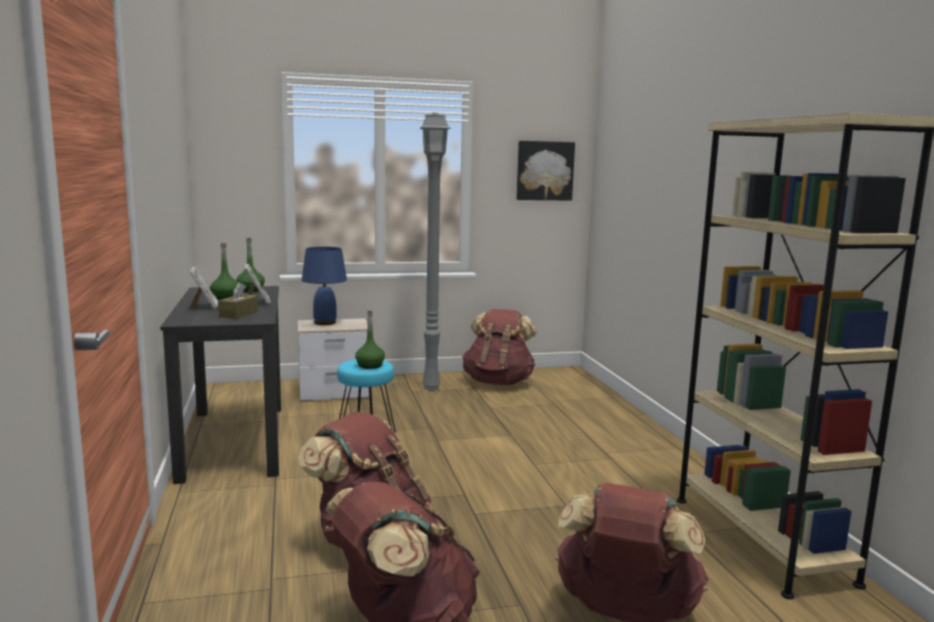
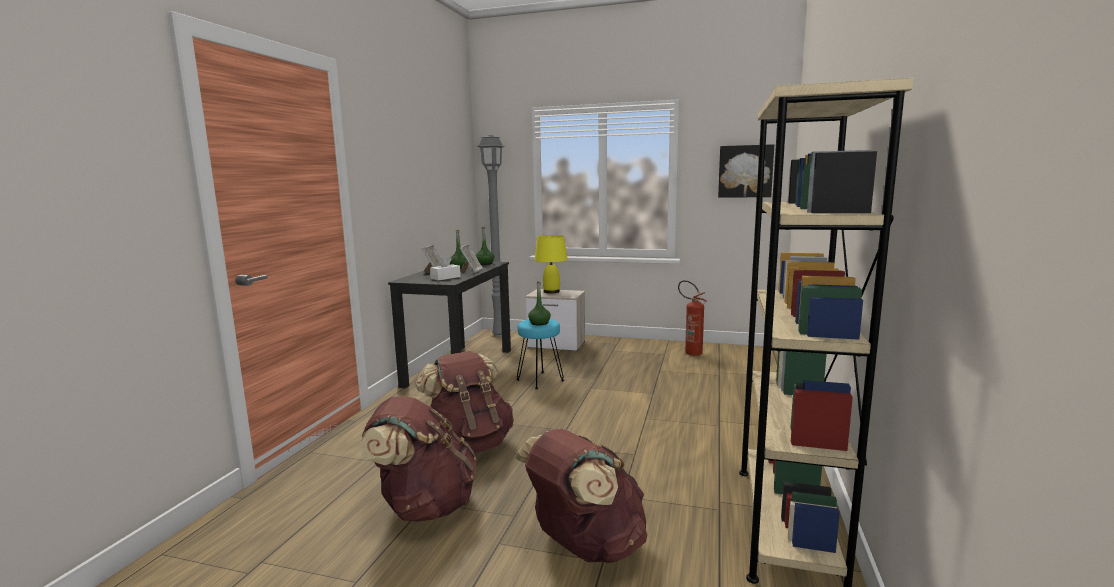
camera: 30 degrees right, 0 degrees up
(239, 314) = (445, 277): brown tissue box -> white tissue box
(325, 322) = (552, 291): blue table lamp -> yellow table lamp
(430, 388) = (629, 350): grey floor lamp -> grey floor lamp (497, 335)
(498, 382) = (689, 352): brown backpack -> fire extinguisher

